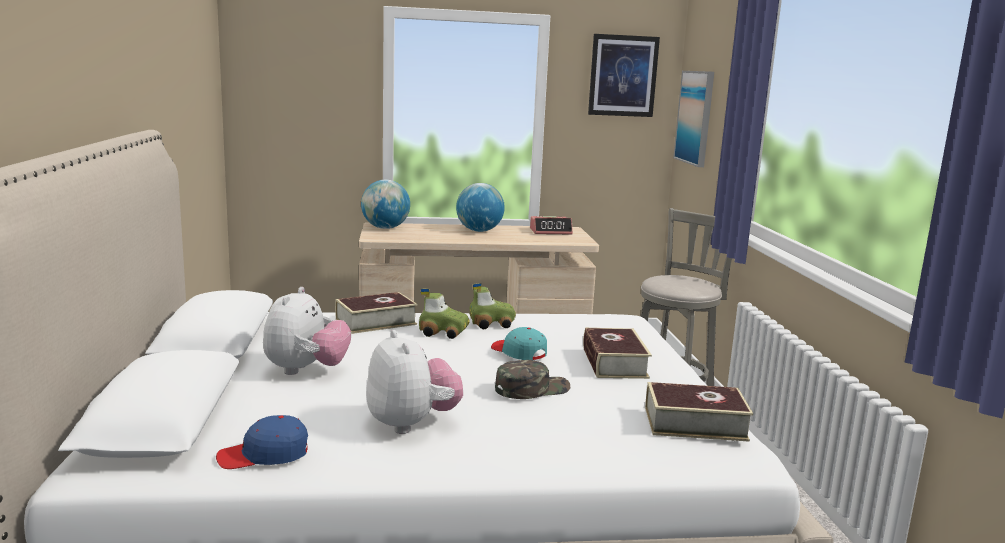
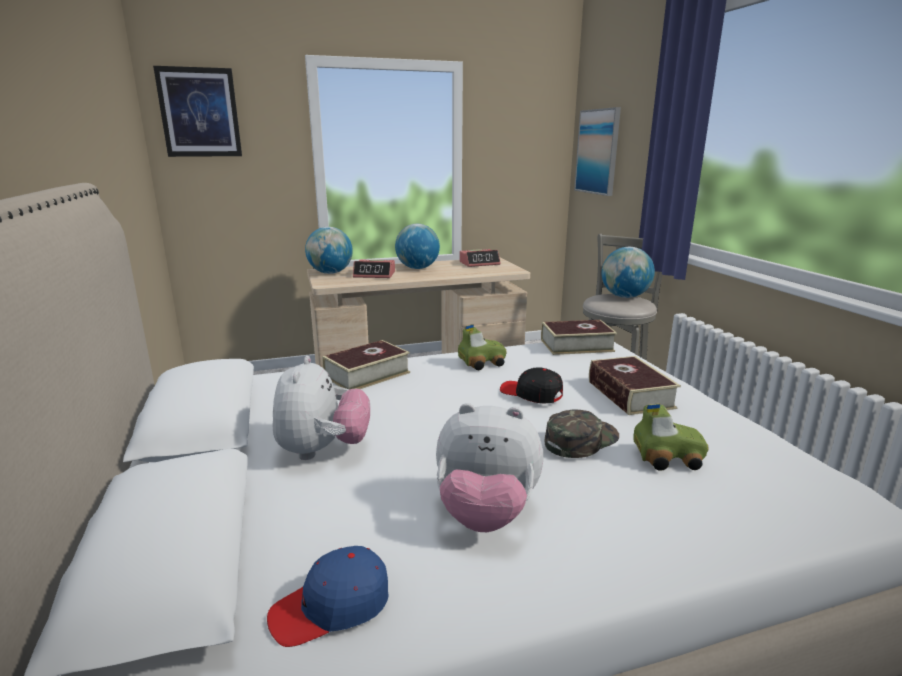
camera: 10 degrees left, 5 degrees up
(411, 424) = (486, 514): plush toy -> plush toy turned 135 degrees clockwise
(429, 233) = (374, 275): none -> alarm clock
(443, 332) = (442, 379): toy car -> toy car (666, 456)
(518, 352) = (531, 394): turquoise cap -> black cap
(623, 76) = (527, 118): picture -> picture (199, 113)
(690, 279) = (625, 297): none -> globe
(695, 423) = (775, 463): book -> book (576, 345)

